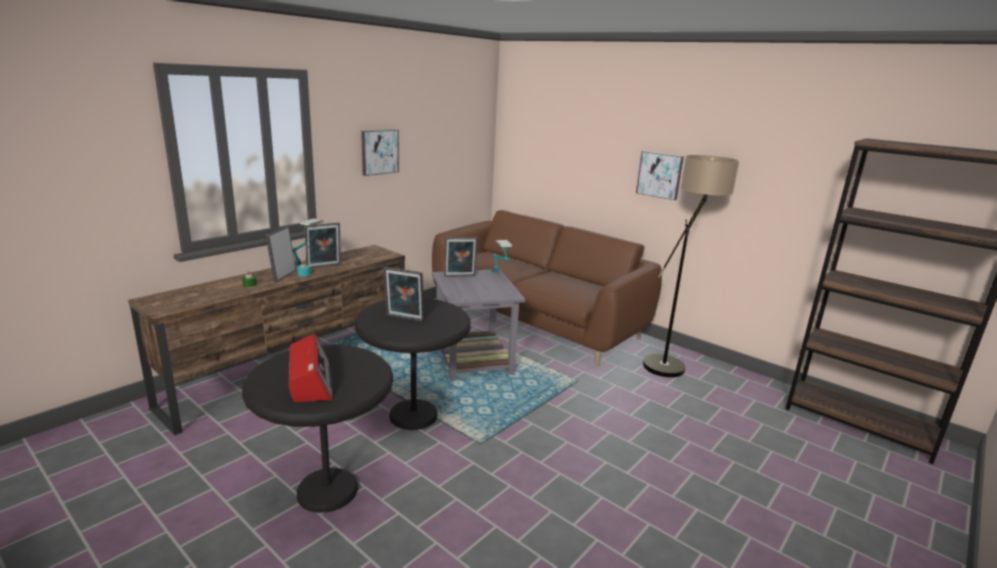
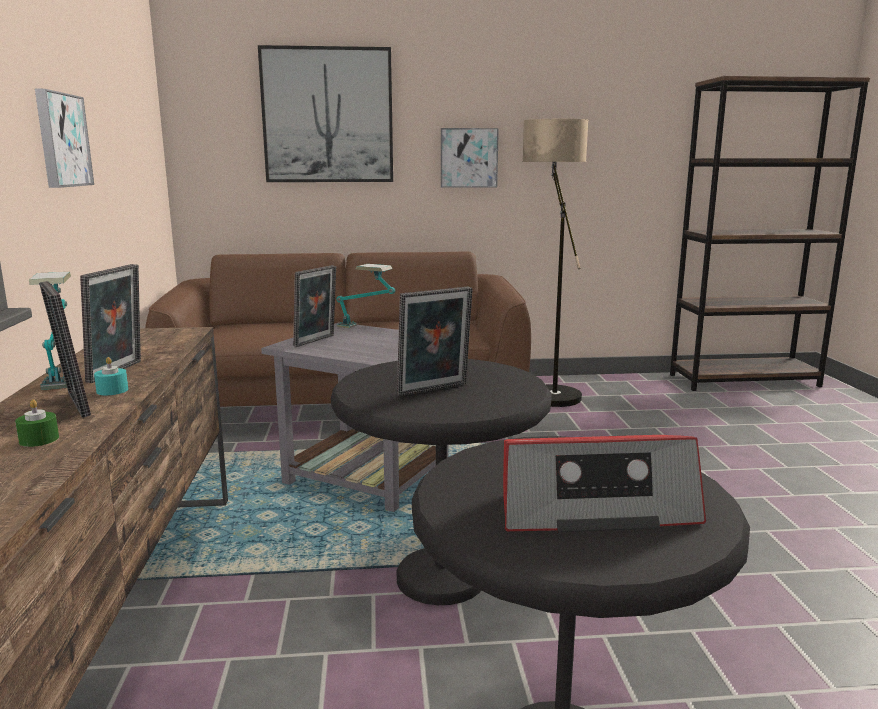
camera: 45 degrees left, 5 degrees down
(310, 381) = (593, 507): radio -> radio turned 150 degrees clockwise
(576, 134) = (328, 116): none -> picture

